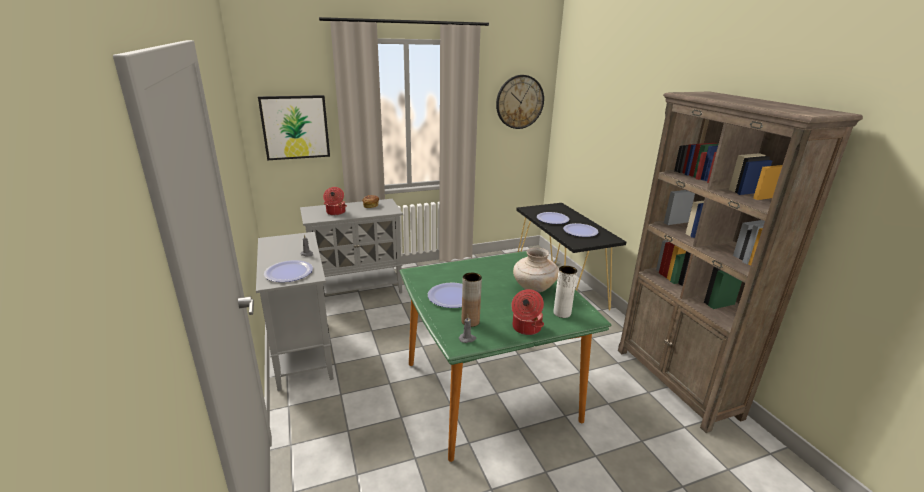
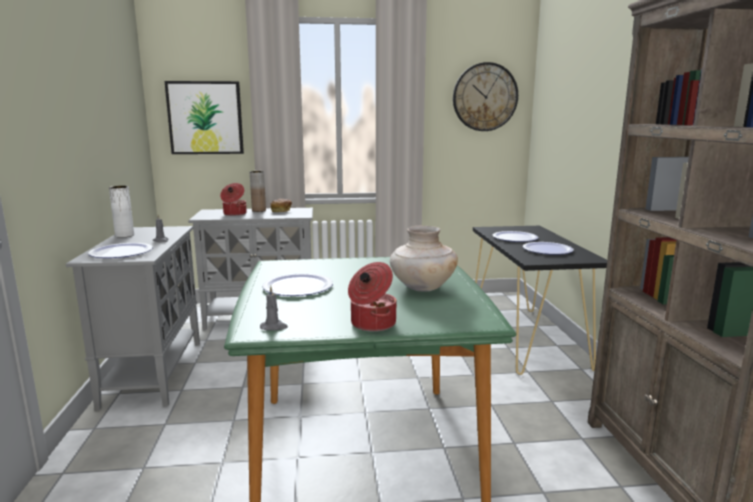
camera: 15 degrees right, 10 degrees down
(470, 322) = (297, 311): brown vase -> brown vase (259, 210)
(562, 313) = (443, 314): white vase -> white vase (124, 235)

